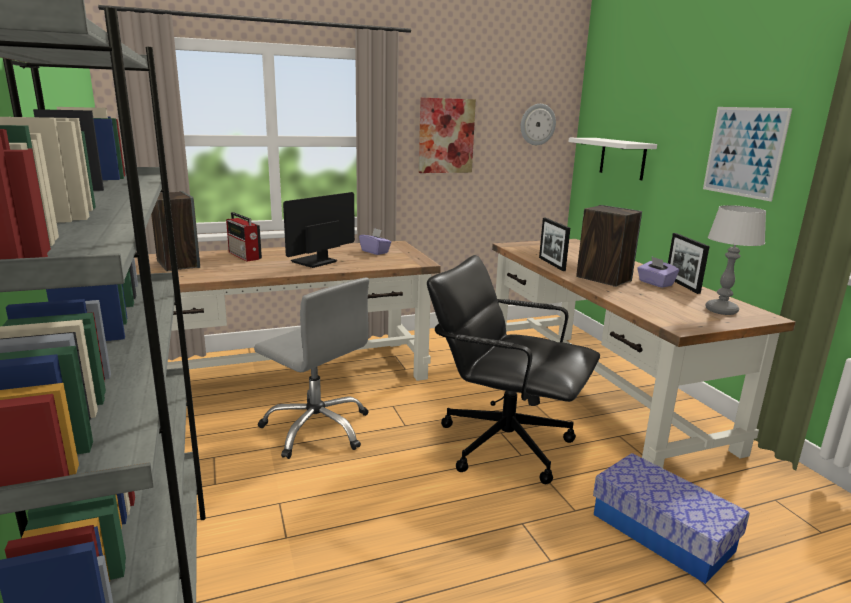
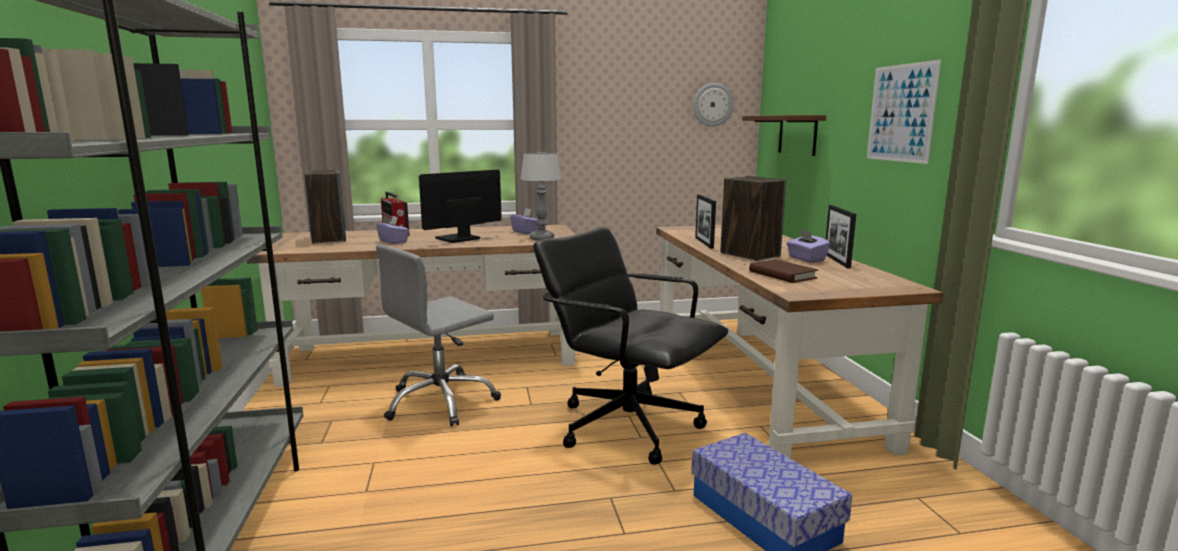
camera: 10 degrees right, 5 degrees down
(251, 267) = (393, 241): none -> purple tissue box
(317, 428) = (441, 402): grey office chair -> grey office chair turned 90 degrees clockwise
(446, 136) = (611, 118): picture -> none
(622, 158) = (797, 135): white shelf -> brown shelf
(650, 304) = (782, 275): none -> brown book
(720, 310) = (859, 281): table lamp -> table lamp (541, 238)

